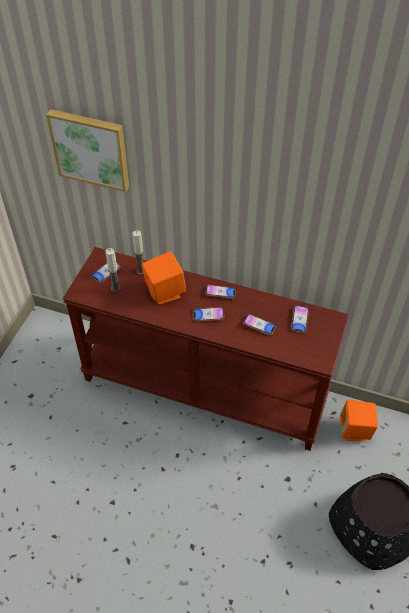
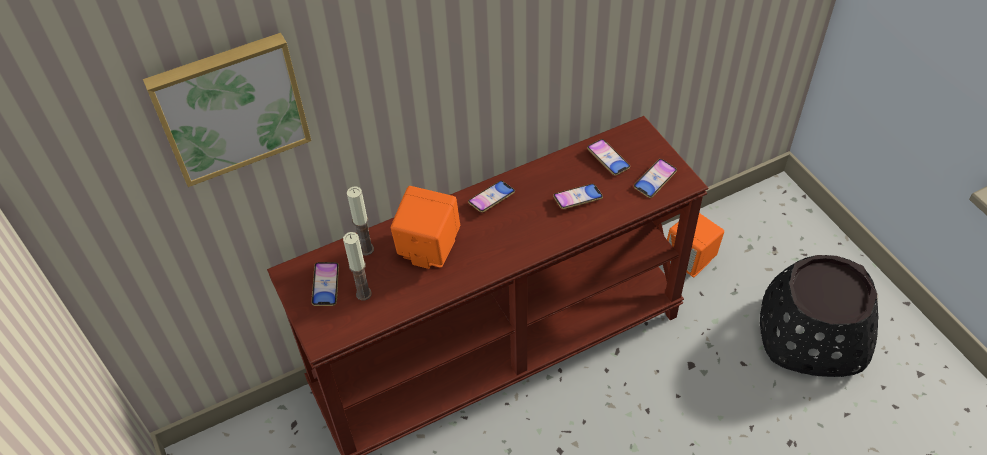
camera: 45 degrees left, 0 degrees up
(208, 315) = (512, 233): phone -> phone (654, 180)

